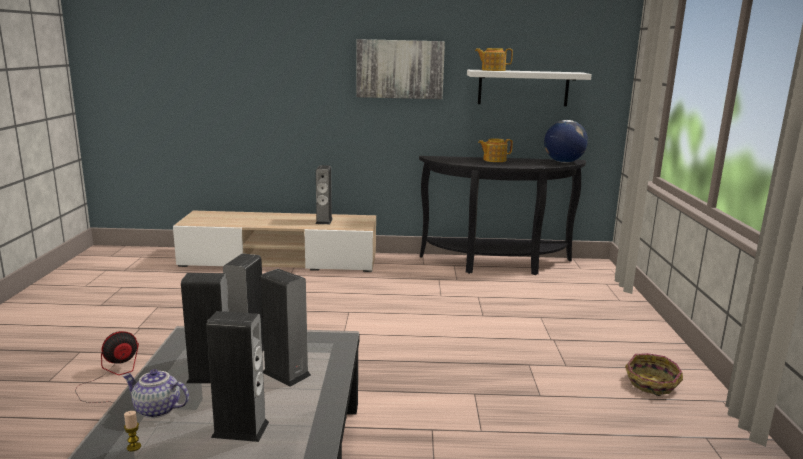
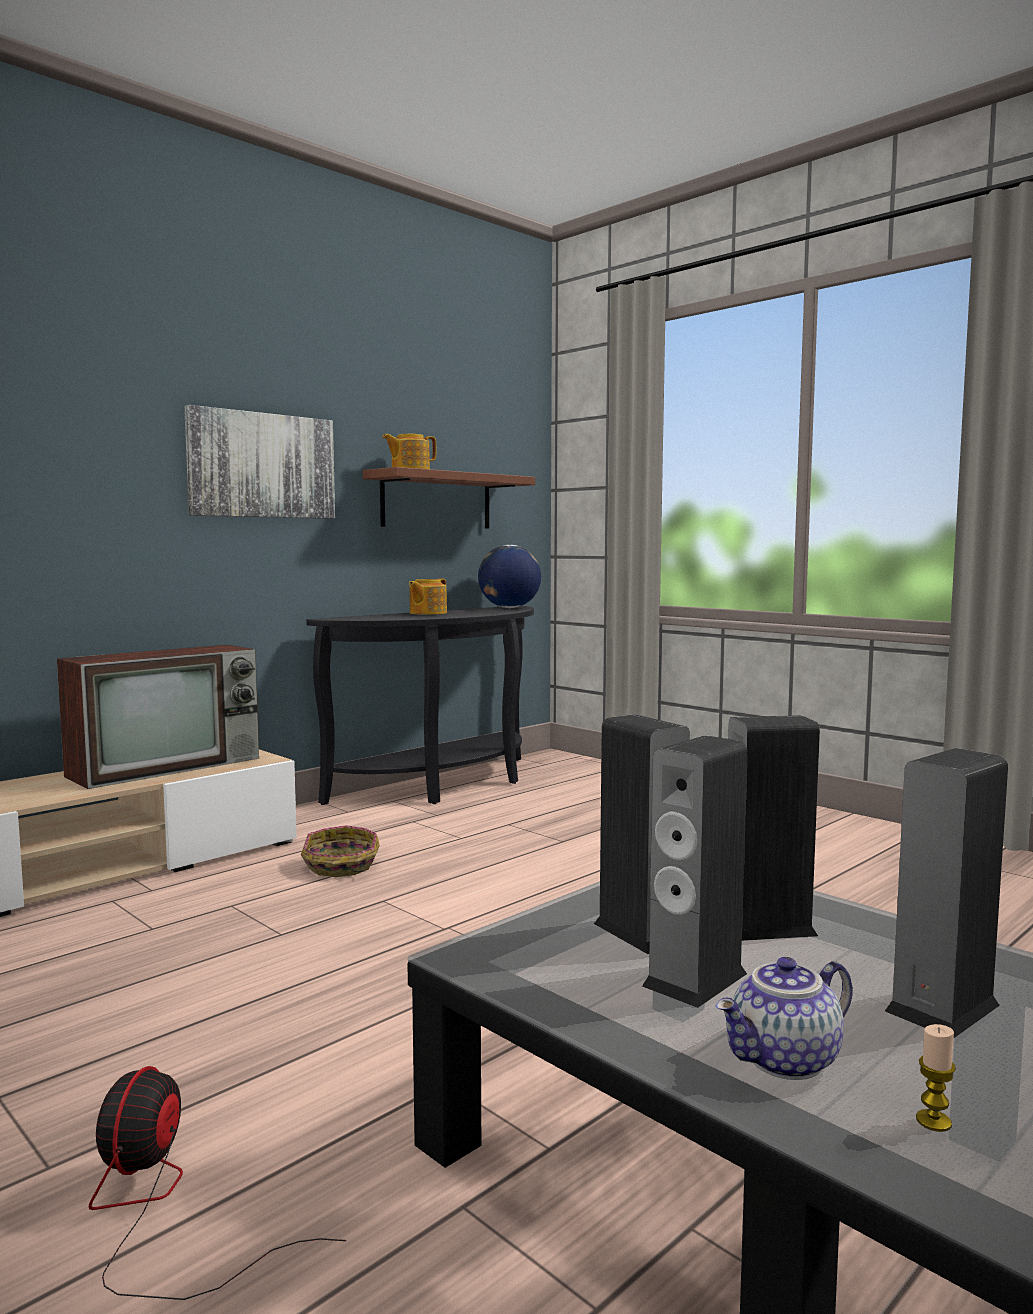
camera: 45 degrees left, 10 degrees down
(324, 221) = (168, 766): speaker -> television
(523, 88) = (436, 501): white shelf -> brown shelf
(651, 384) = (849, 841): basket -> basket (341, 867)

